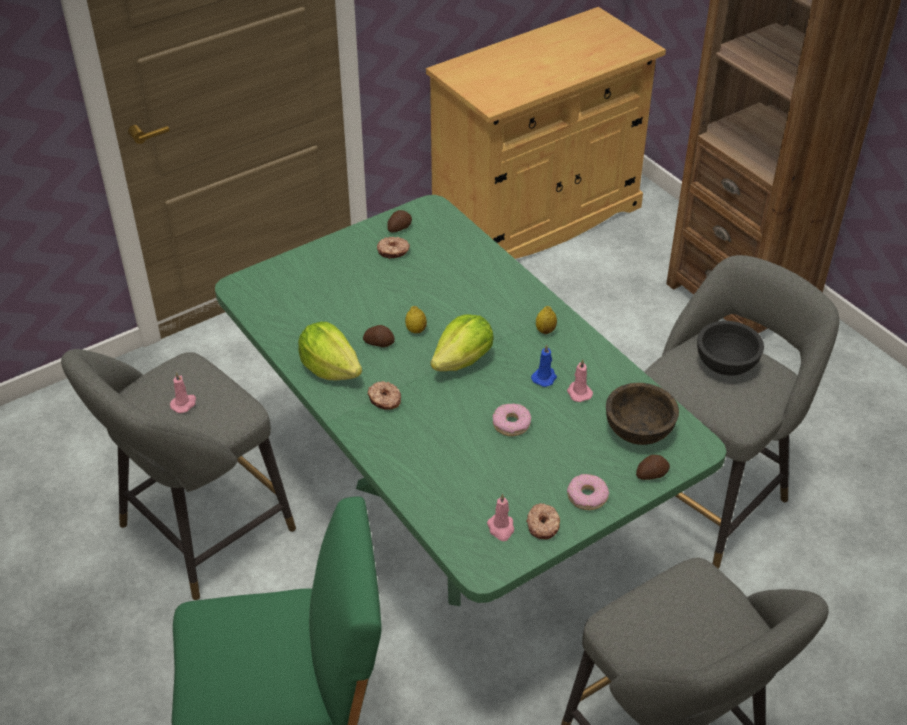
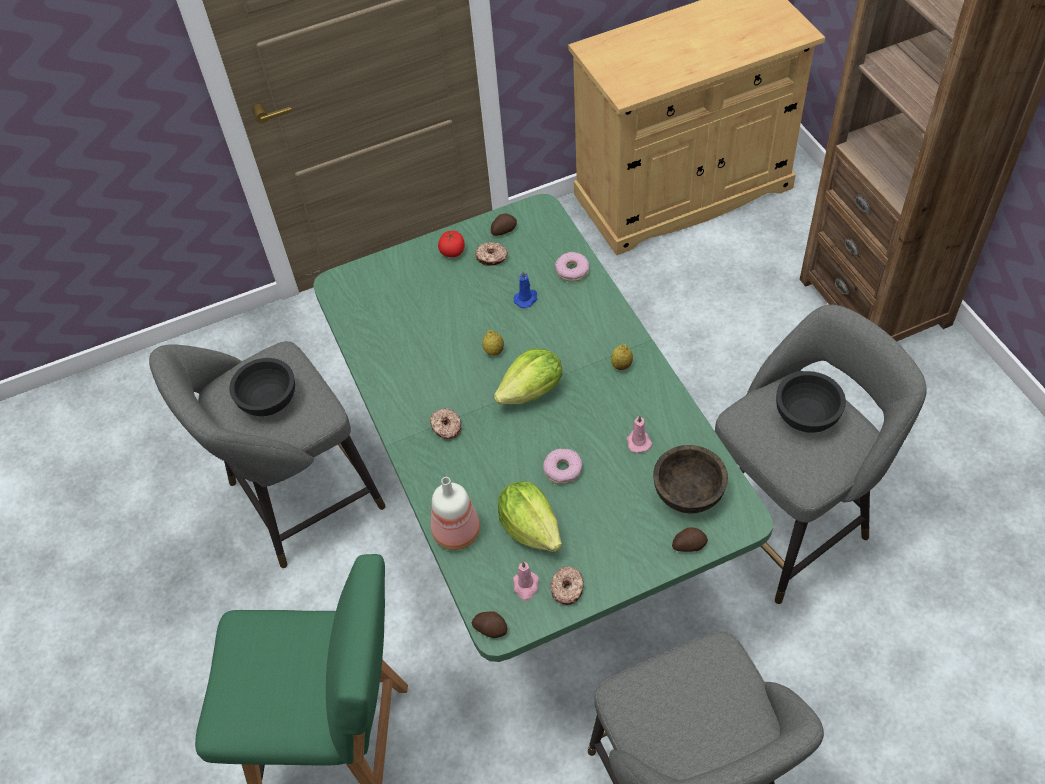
camera: 15 degrees right, 10 degrees up
(184, 404) = (269, 400): pink candle -> black bowl
(330, 368) = (402, 385): lettuce -> lettuce (530, 527)
(352, 250) = (452, 252): none -> tomato
(379, 342) = (455, 361): potato -> potato (490, 628)
(417, 490) = (455, 532): none -> bottle
(544, 377) = (608, 420): blue candle -> blue candle (526, 299)
(587, 496) = (618, 562): donut -> donut (572, 270)

